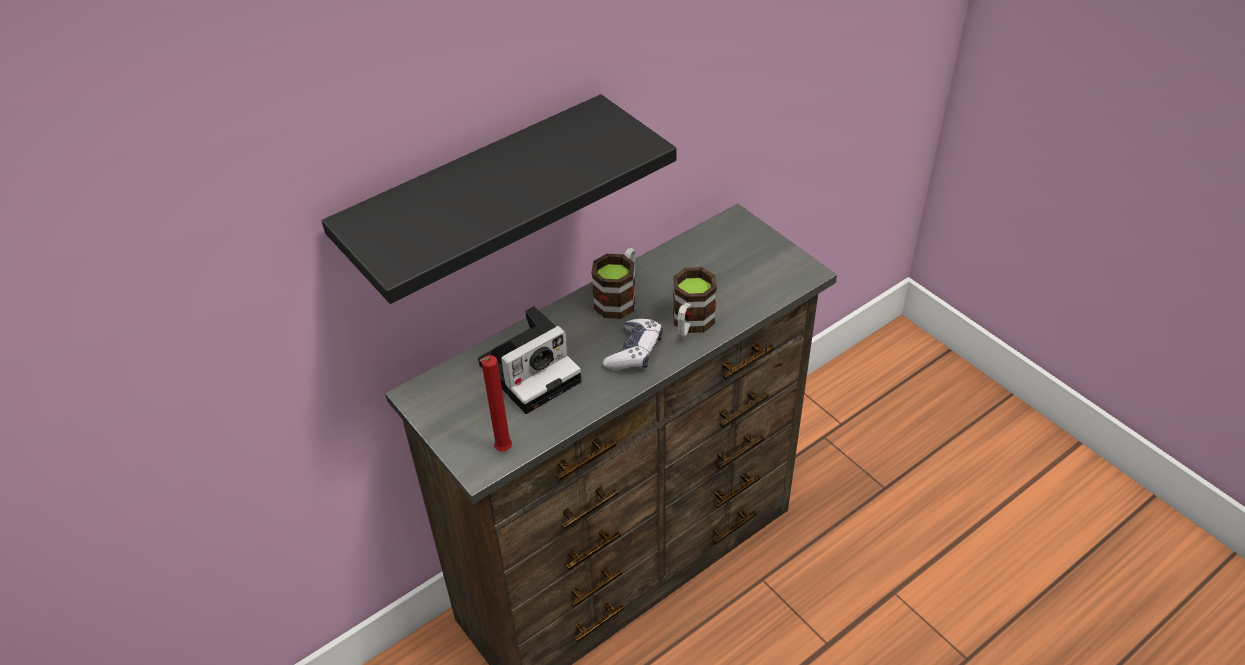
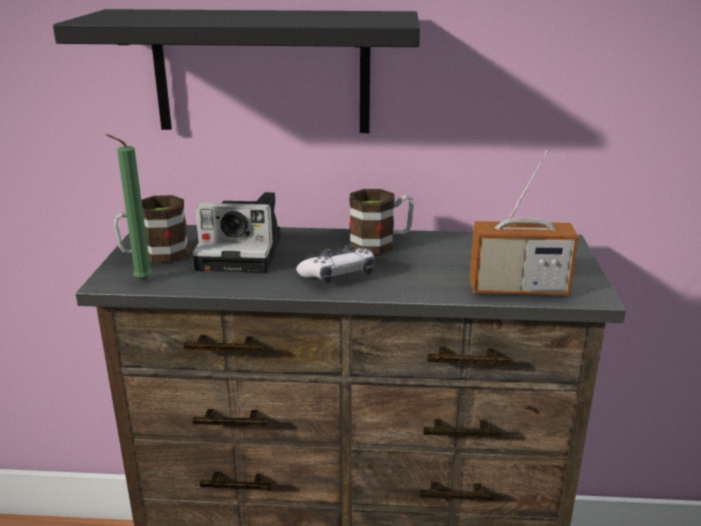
camera: 40 degrees right, 20 degrees down
(502, 451) = (140, 281): red candle -> green candle
(690, 324) = (415, 280): mug -> mug (154, 255)
(761, 293) = (518, 289): none -> radio

